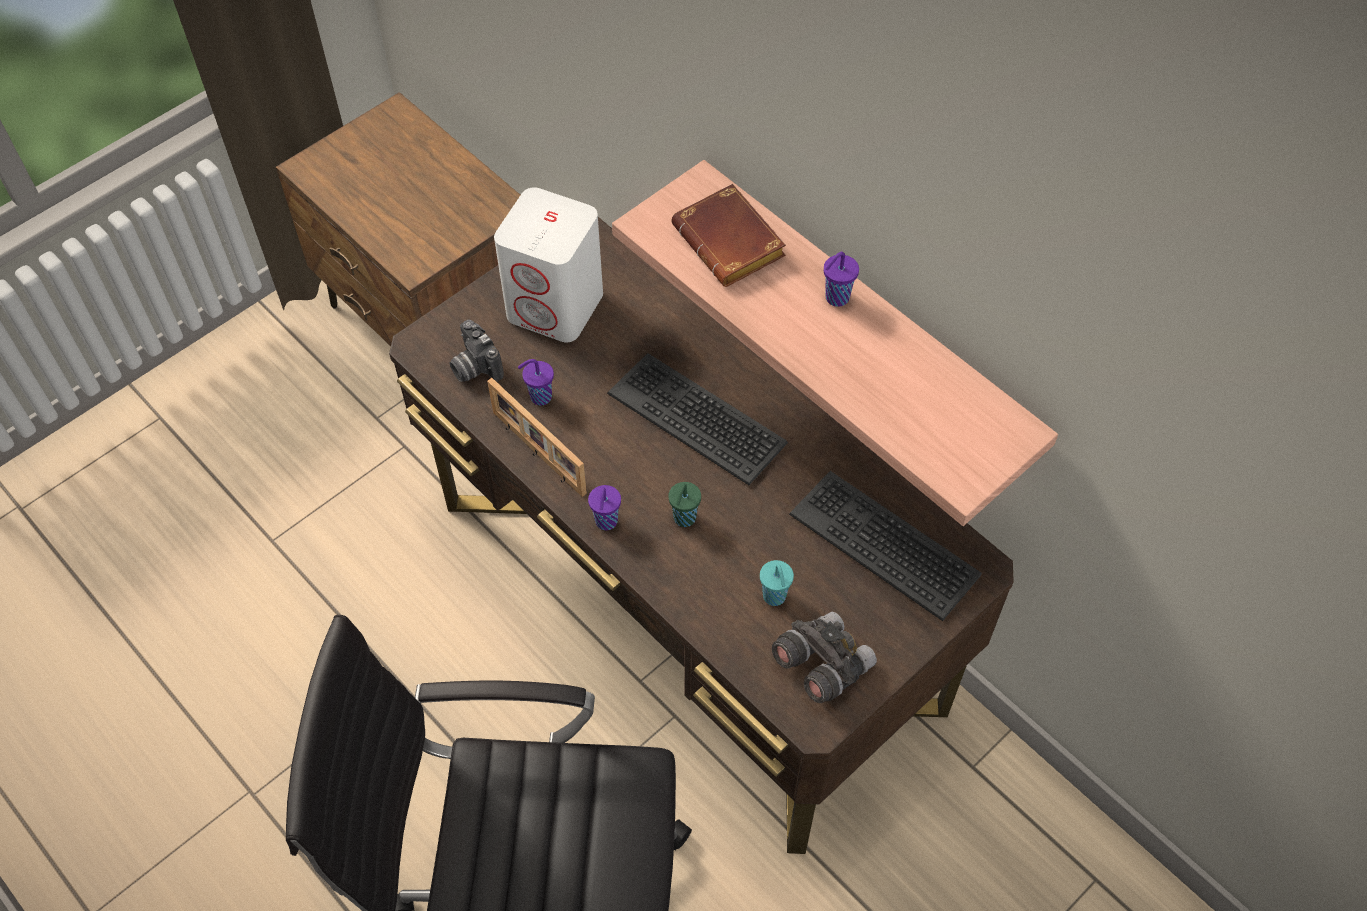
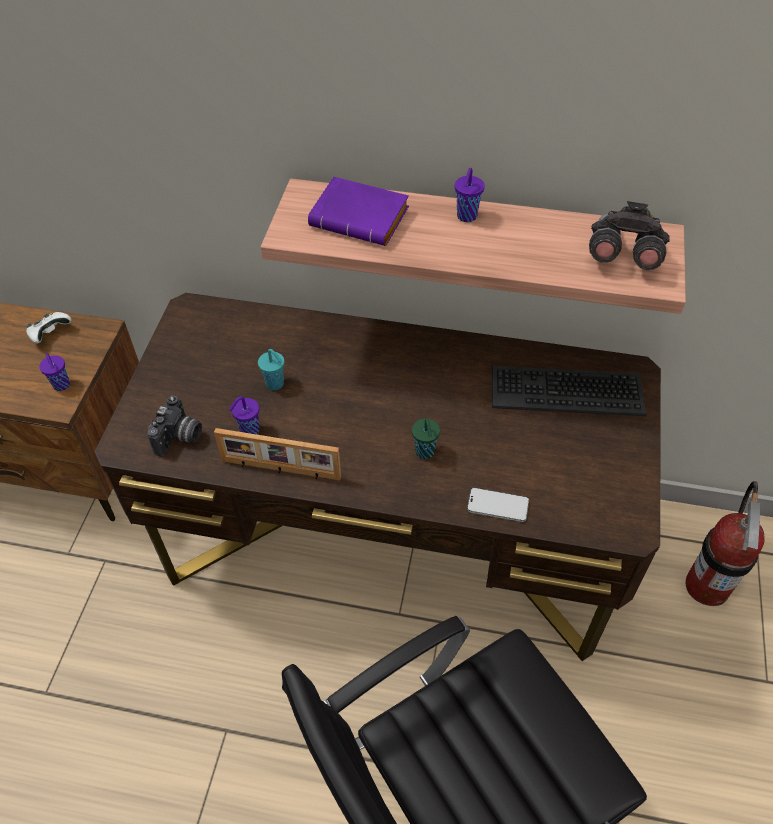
camera: 35 degrees left, 5 degrees down
(457, 184) = (50, 334): none -> white game controller
(474, 367) = (180, 438): camera -> camera turned 90 degrees counterclockwise
(556, 306) = (209, 364): white speaker -> none
(606, 522) = (372, 487): purple cup -> purple cup (62, 386)
(697, 418) = (375, 382): keyboard -> none
(706, 614) = (497, 506): none -> phone
(732, 244) = (362, 218): brown book -> purple book
(774, 597) = (531, 466): turquoise cup -> turquoise cup (275, 384)
(821, 665) = (601, 491): grey binoculars -> grey binoculars (622, 256)
(998, 874) = (707, 586): none -> fire extinguisher

